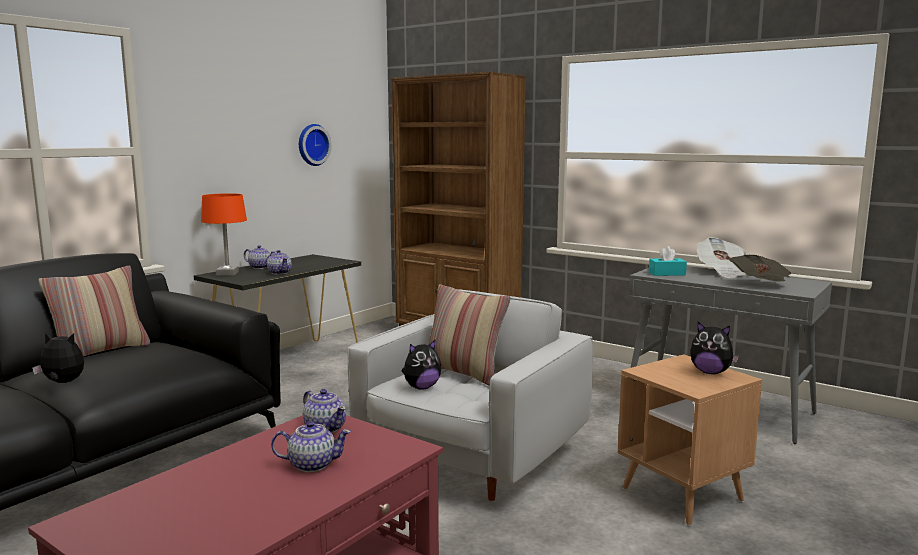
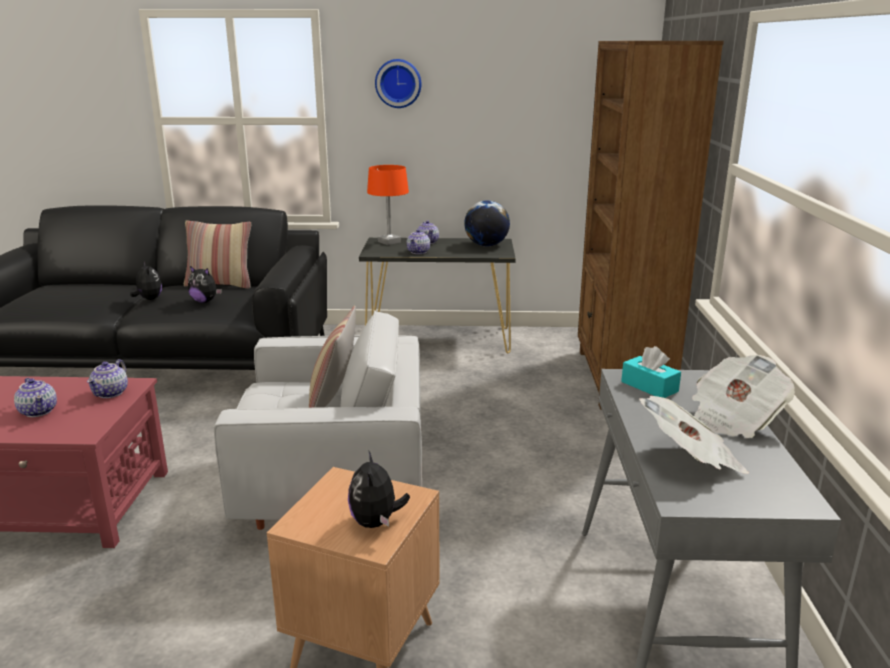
camera: 55 degrees right, 10 degrees up
(312, 145) = (524, 119): wall clock -> wall clock (398, 83)
(313, 260) = (486, 245): none -> globe
(421, 387) = (269, 398): plush toy -> plush toy (205, 301)

